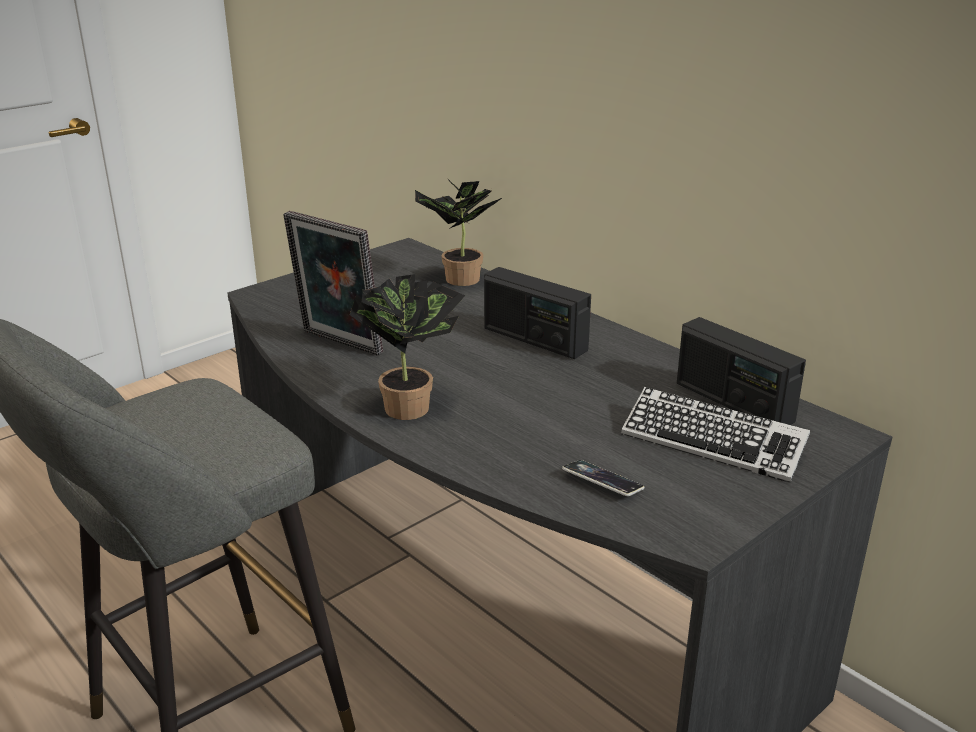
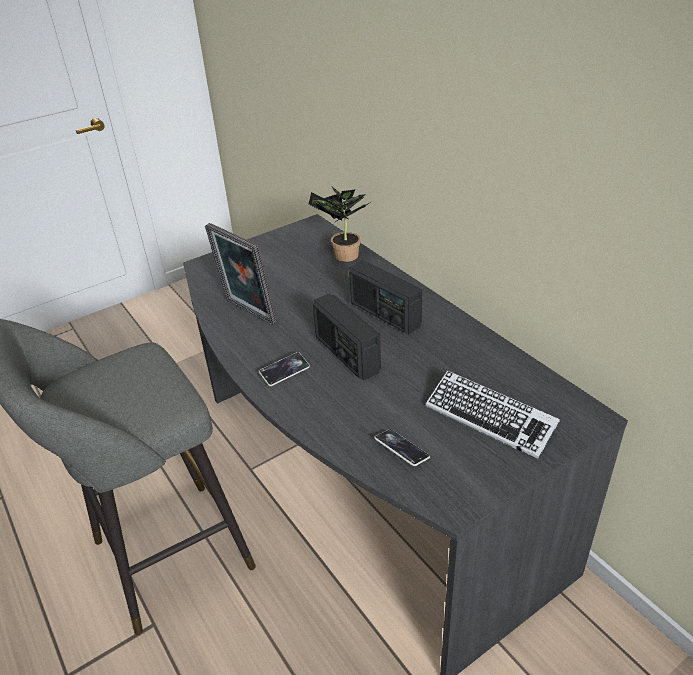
camera: 10 degrees right, 10 degrees up
(410, 405) = (284, 371): potted plant -> phone
(733, 402) = (515, 381): radio -> radio (346, 354)

